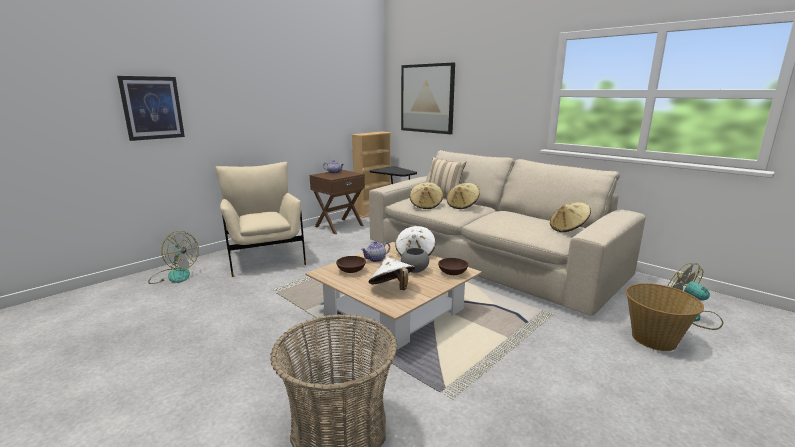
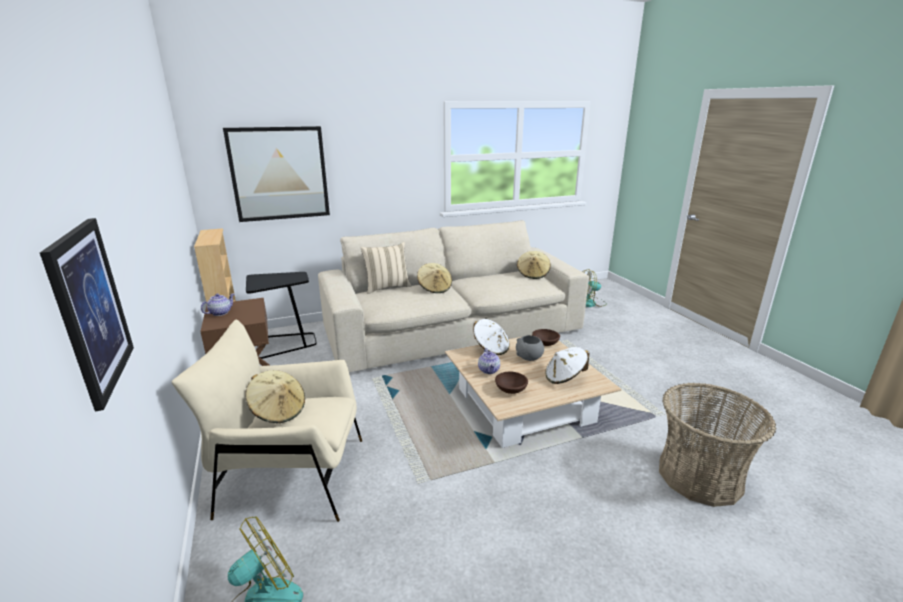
camera: 65 degrees left, 5 degrees up
(426, 205) = (413, 302): beige hat -> beige hat (278, 411)
(654, 339) = (610, 323): basket -> none

